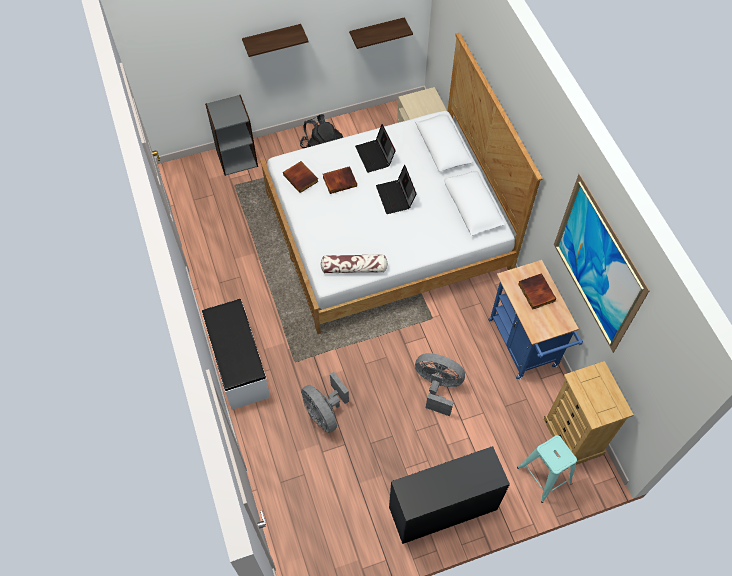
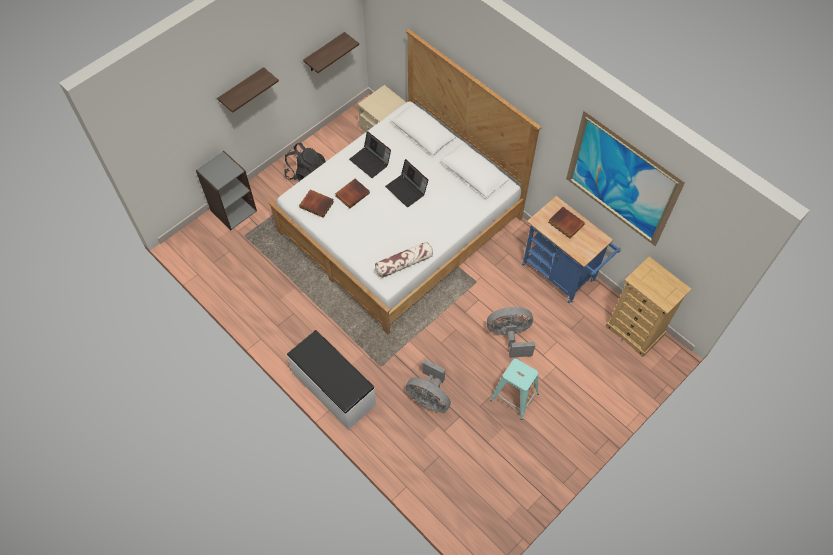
camera: 25 degrees left, 0 degrees up
(443, 509) = (565, 432): black desk -> none
(544, 475) = (629, 370): turquoise stool -> turquoise stool (514, 397)

